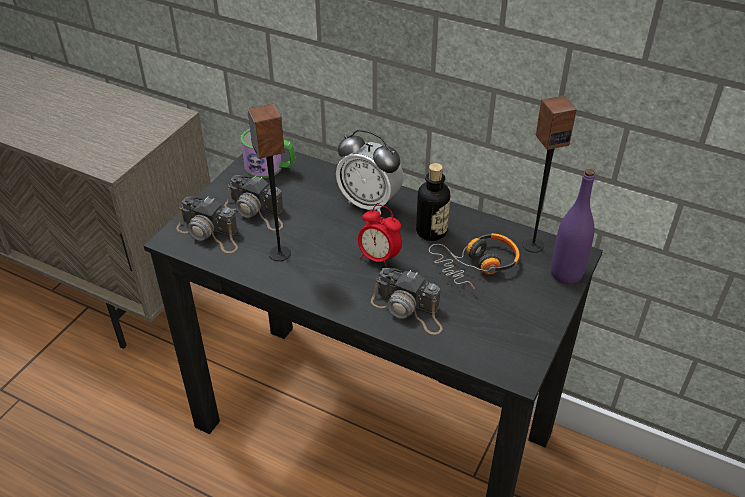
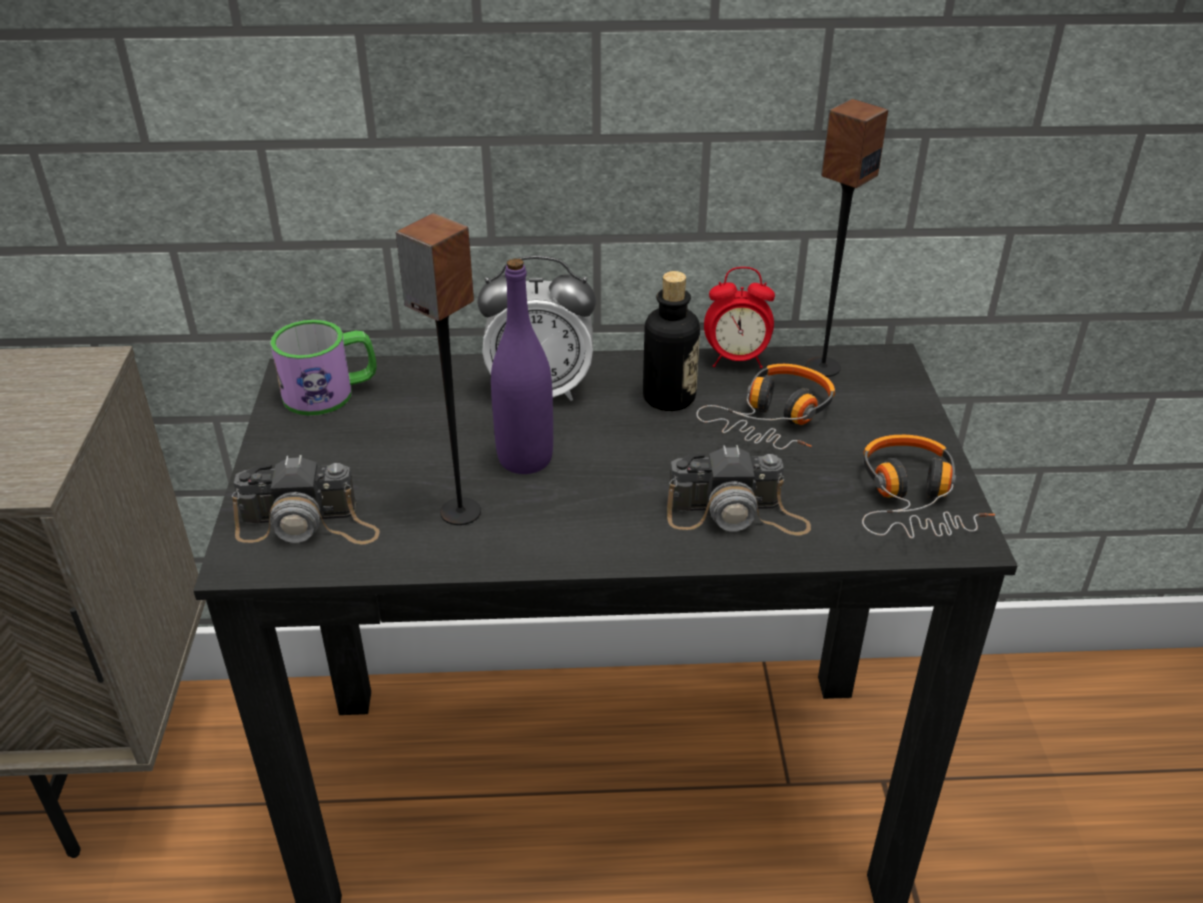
camera: 30 degrees left, 5 degrees down
(257, 211) = (364, 463): camera -> none
(378, 258) = (625, 461): alarm clock -> alarm clock (736, 360)
(509, 341) = (912, 501): none -> headphones
(566, 274) = (899, 387): purple bottle -> purple bottle (525, 459)

